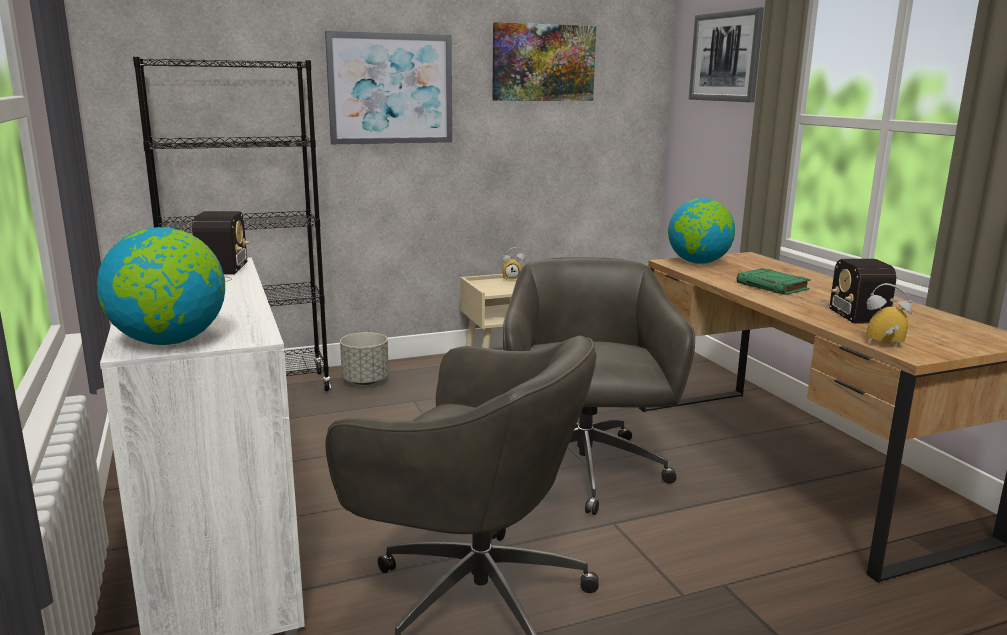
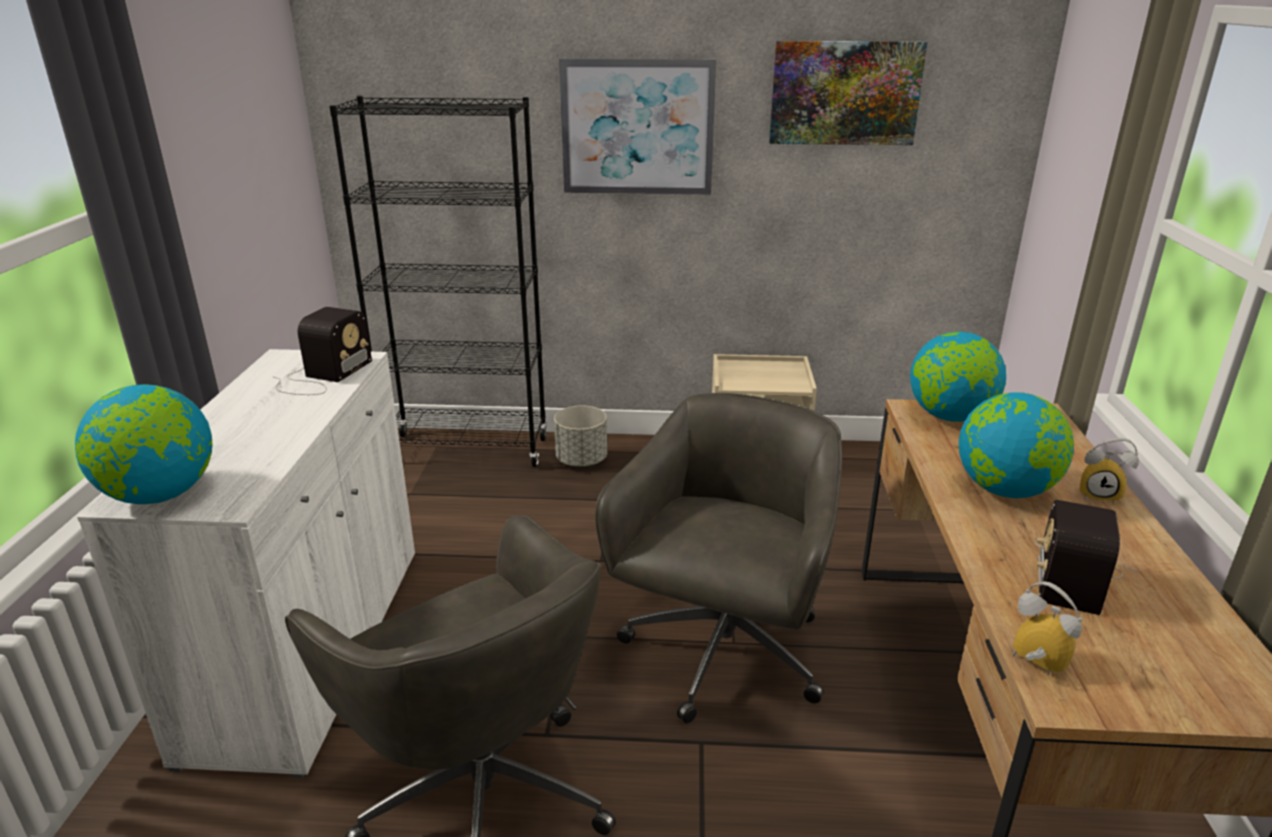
camera: 25 degrees right, 10 degrees up
(512, 279) = (776, 365): alarm clock -> alarm clock (1099, 495)
(725, 56) = (1102, 100): picture -> none
(773, 286) = (1005, 490): green book -> globe

